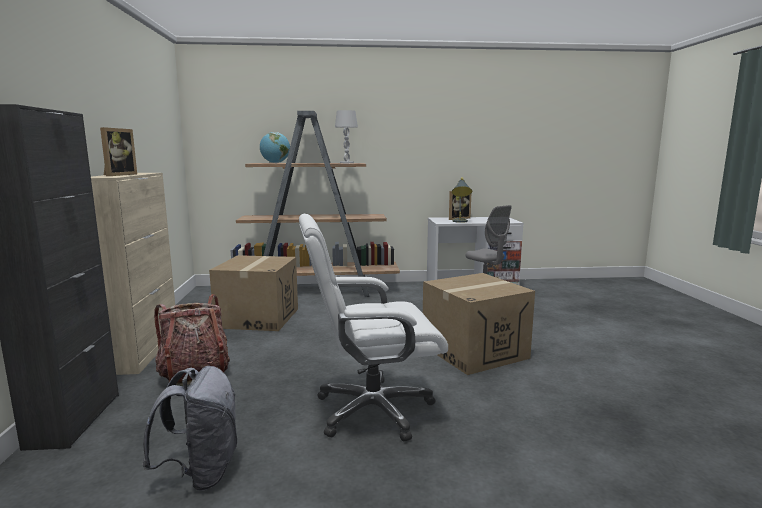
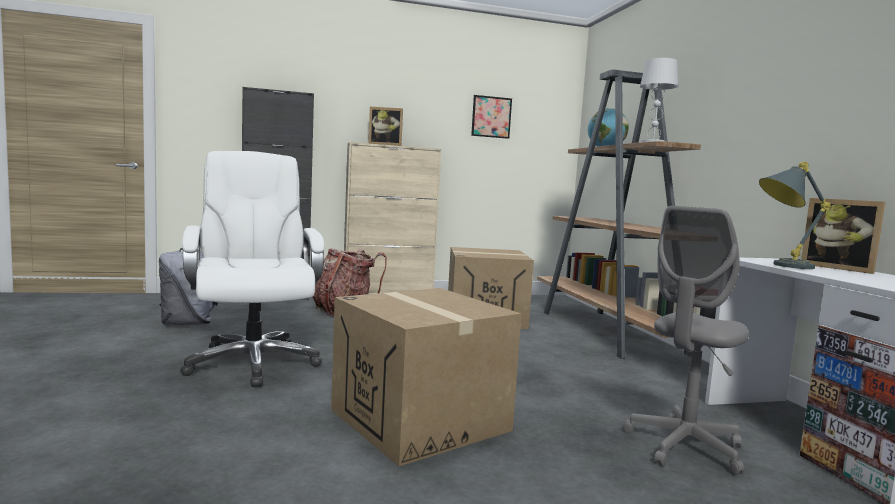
camera: 80 degrees right, 5 degrees down
(149, 131) = (491, 117): none -> picture

